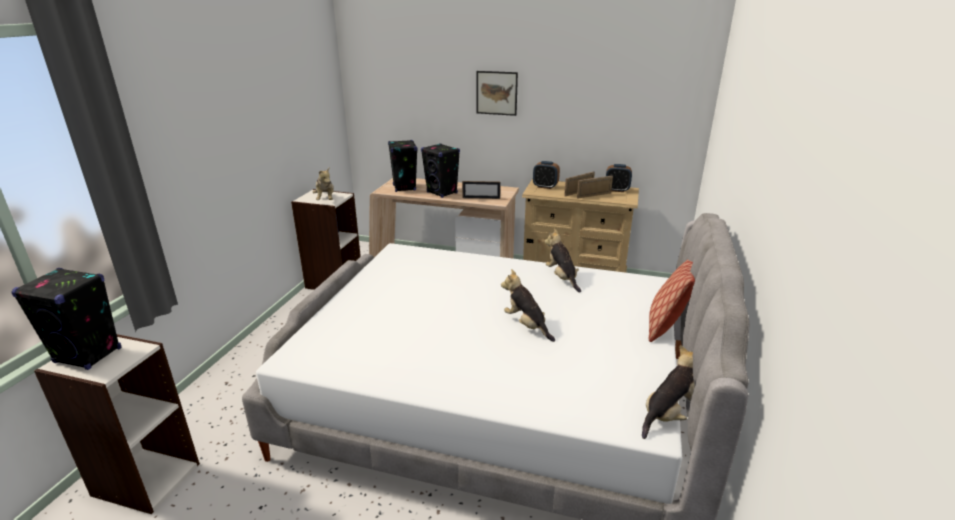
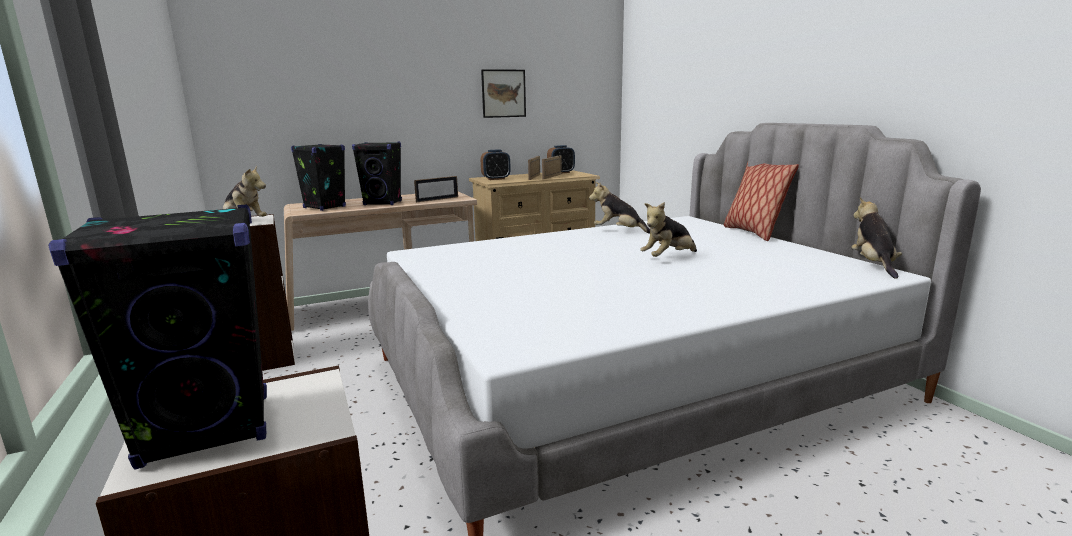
camera: 40 degrees left, 10 degrees down
(496, 93) = (417, 80): picture -> picture (503, 93)
(526, 325) = (668, 258): plush toy -> plush toy turned 45 degrees counterclockwise

